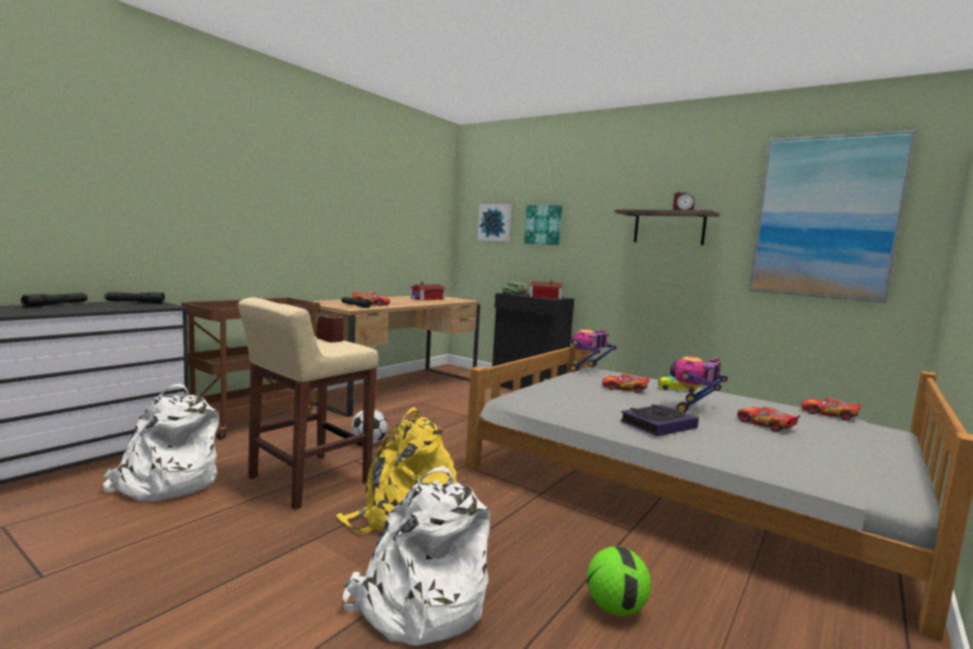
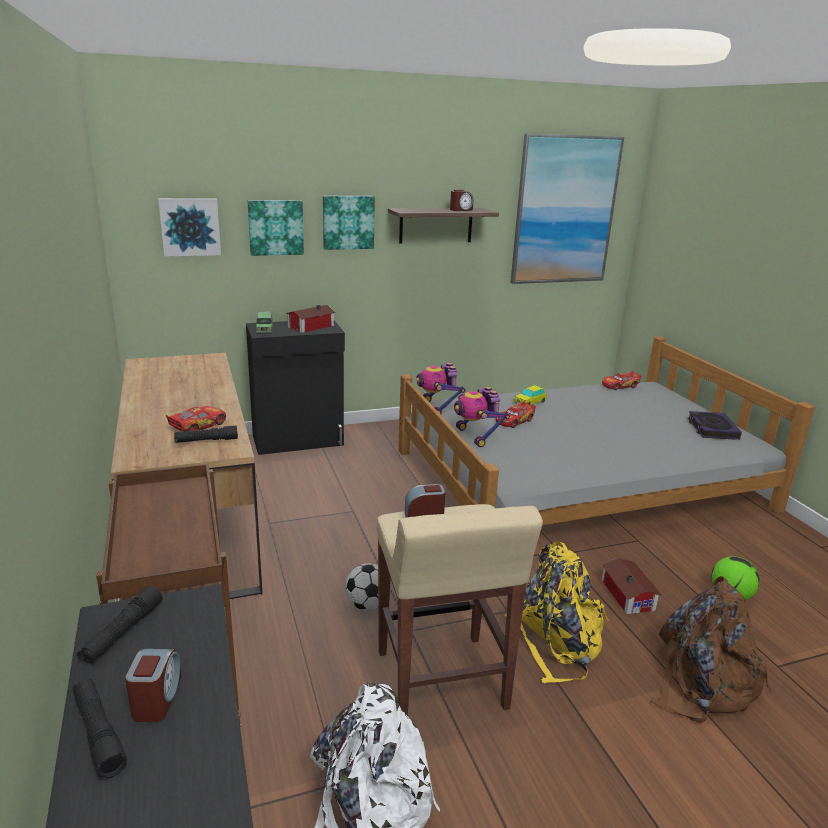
camera: 55 degrees left, 15 degrees up
(82, 307) = (157, 698): none -> alarm clock
(418, 605) = (702, 681): white backpack -> brown backpack
(428, 299) = (176, 375): toy house -> toy house (628, 593)
(594, 223) = (348, 222): none -> picture
(658, 425) = (616, 452): book -> book (712, 429)
(694, 408) = (584, 421): toy robot -> toy robot (476, 436)
(765, 425) = (633, 416): toy car -> none

